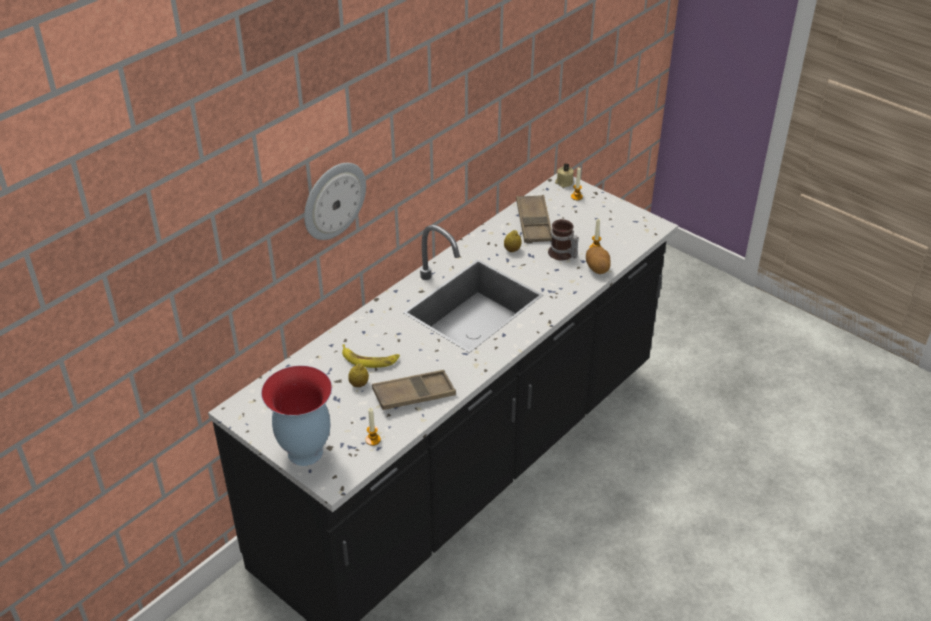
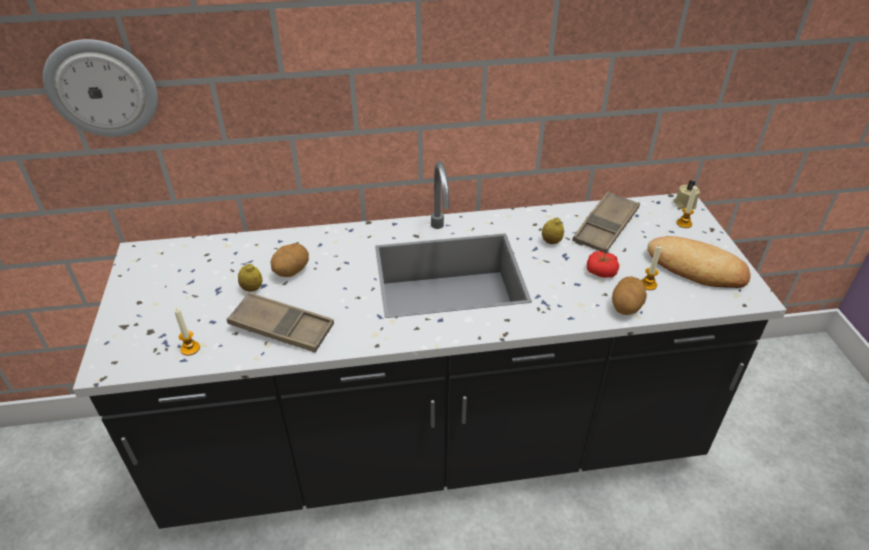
camera: 40 degrees right, 0 degrees up
(304, 453) = (126, 322): vase -> none
(333, 200) = (310, 75): wall clock -> wall clock (102, 88)
(369, 359) = (291, 271): banana -> potato
(562, 254) = (601, 272): mug -> tomato
(611, 224) = (696, 268): none -> bread

